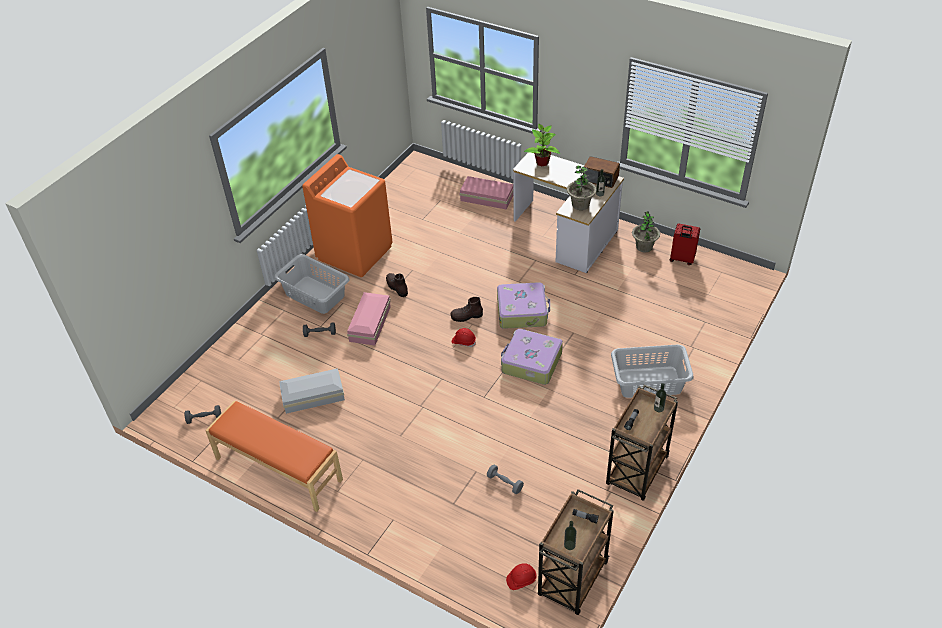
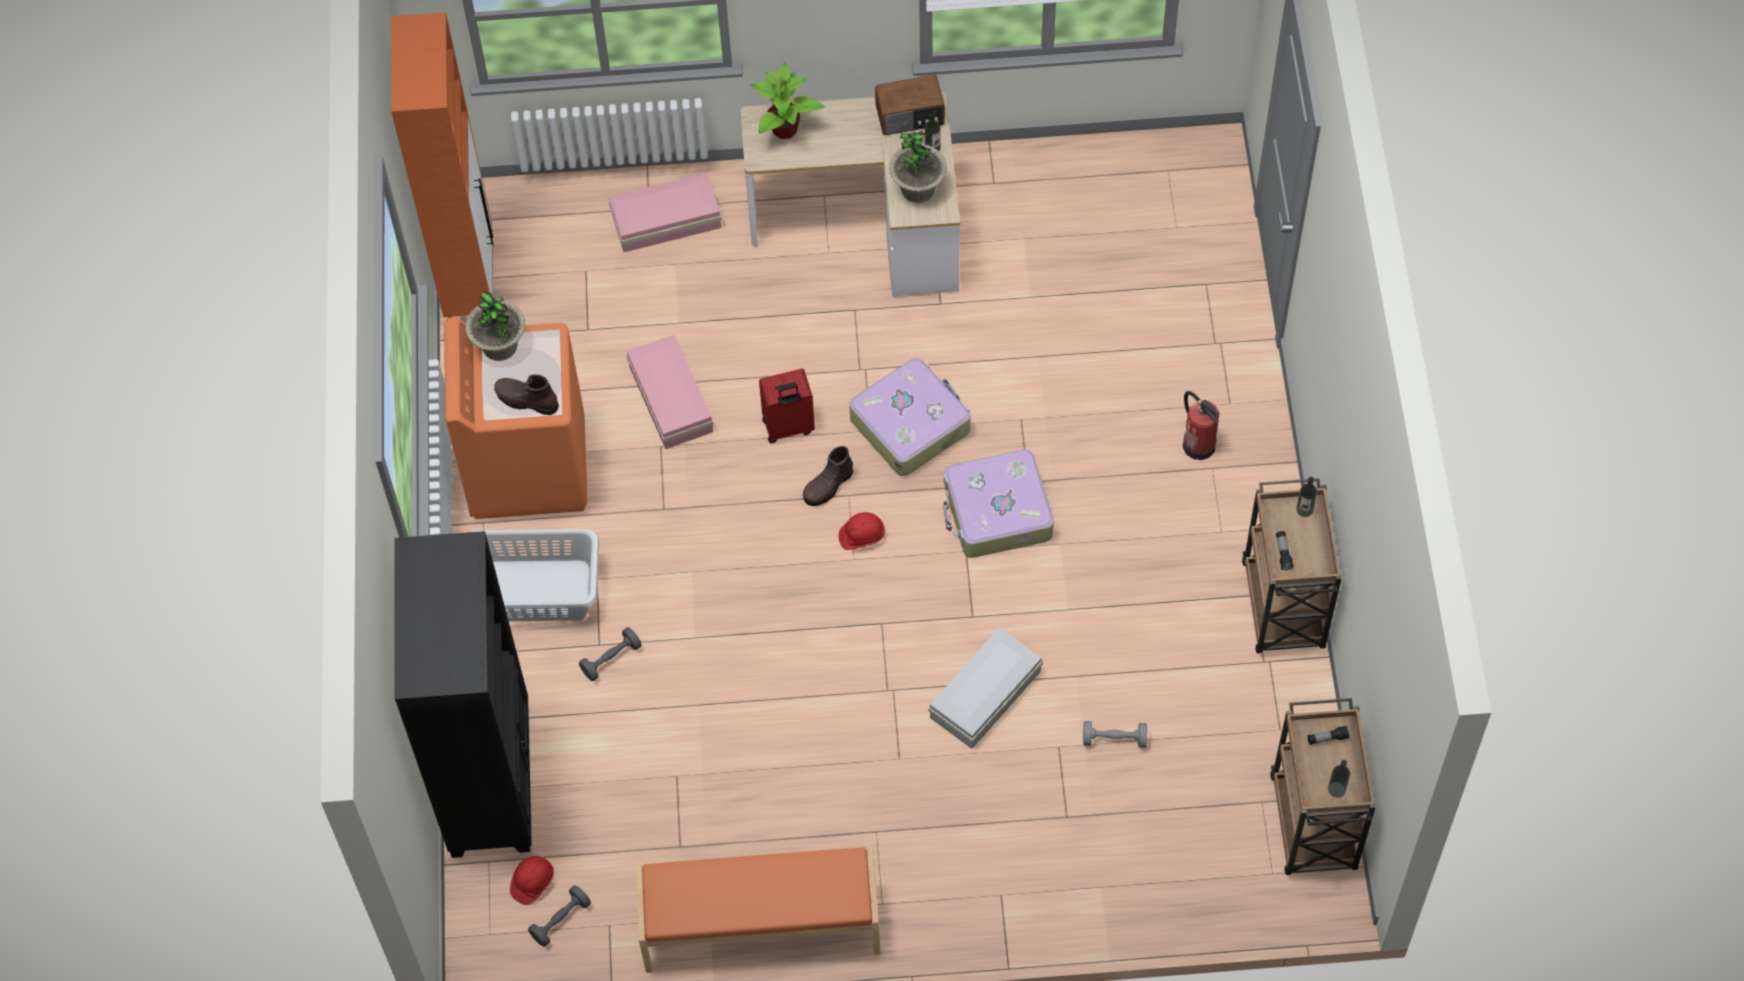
camera: 35 degrees left, 15 degrees up
(232, 352) = (491, 780): none -> black bookcase
(312, 395) = (700, 776): white storage box -> white storage box (983, 695)
(369, 324) = (678, 593): pink storage box -> pink storage box (670, 401)
(394, 185) = (471, 282): none -> orange cabinet
(396, 287) = (664, 496): brown boot -> brown boot (526, 400)
(521, 579) = (1246, 868): red hard hat -> red hard hat (532, 882)
(644, 247) = (1012, 184): potted plant -> potted plant (500, 346)
(649, 382) = (1198, 445): grey laundry basket -> fire extinguisher
(682, 259) = (1090, 178): red suitcase -> red suitcase (788, 428)

